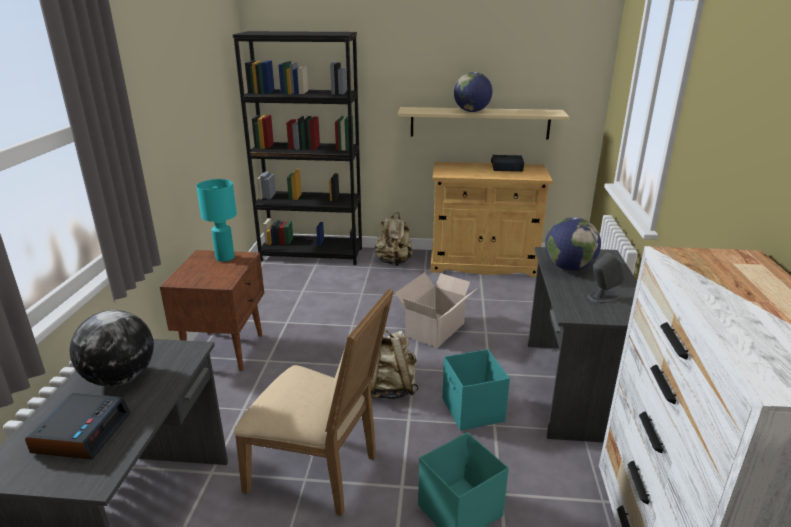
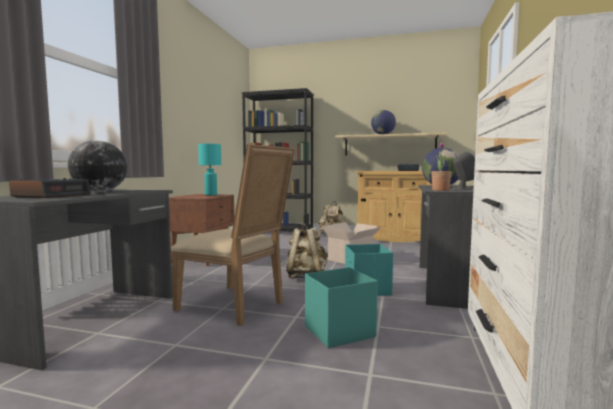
camera: 10 degrees right, 20 degrees down
(576, 315) = (440, 190): none -> potted plant

